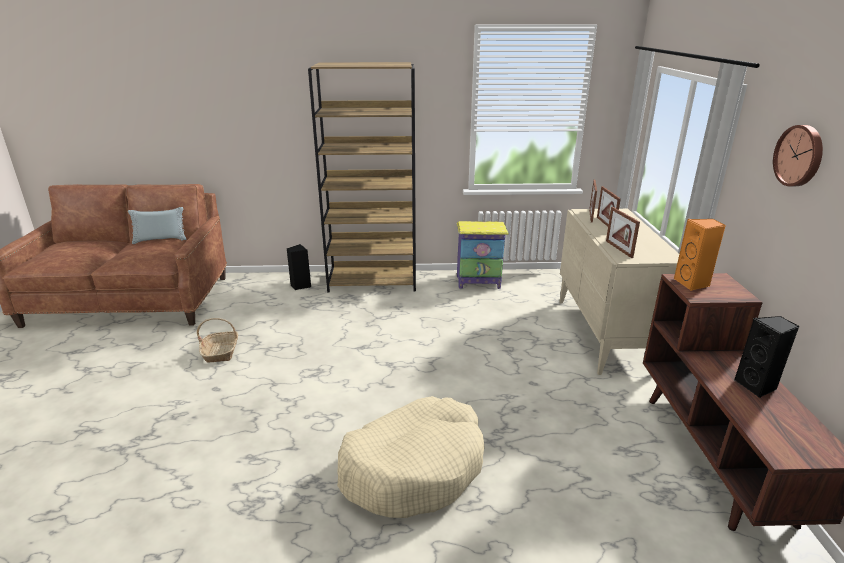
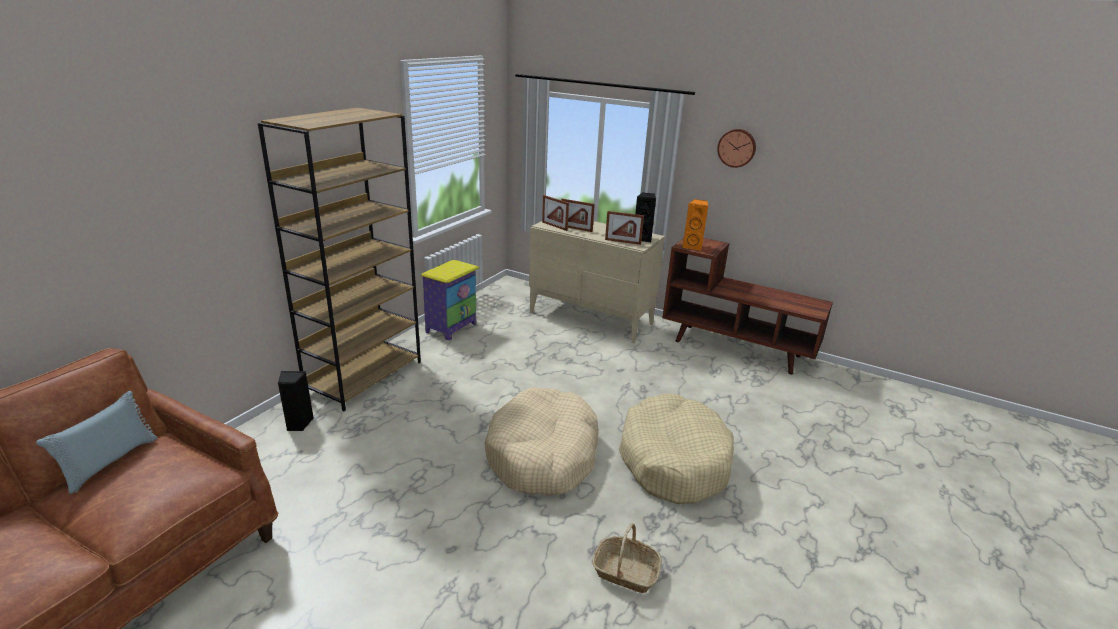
camera: 60 degrees left, 0 degrees up
(221, 352) = (373, 527): basket -> basket (625, 572)
(352, 388) = (543, 455): none -> beige dog bed
(757, 386) = (759, 291): black speaker -> black speaker (642, 239)

